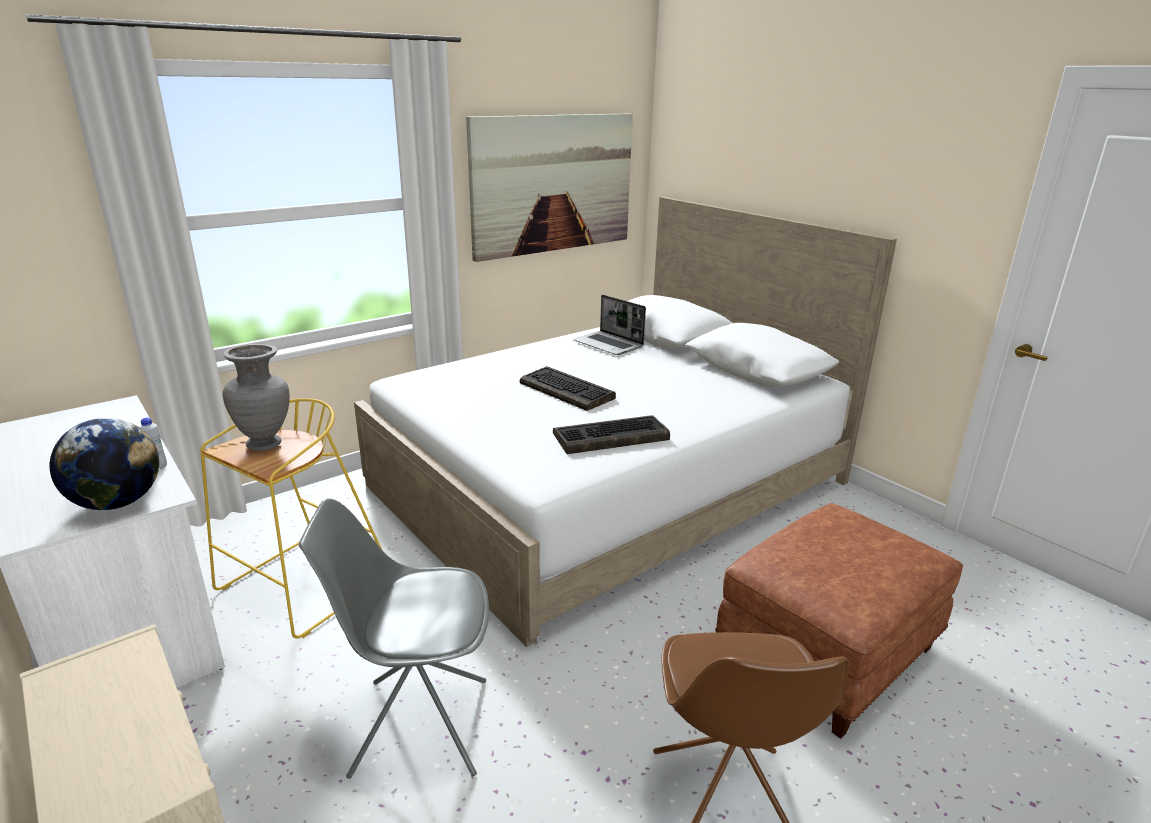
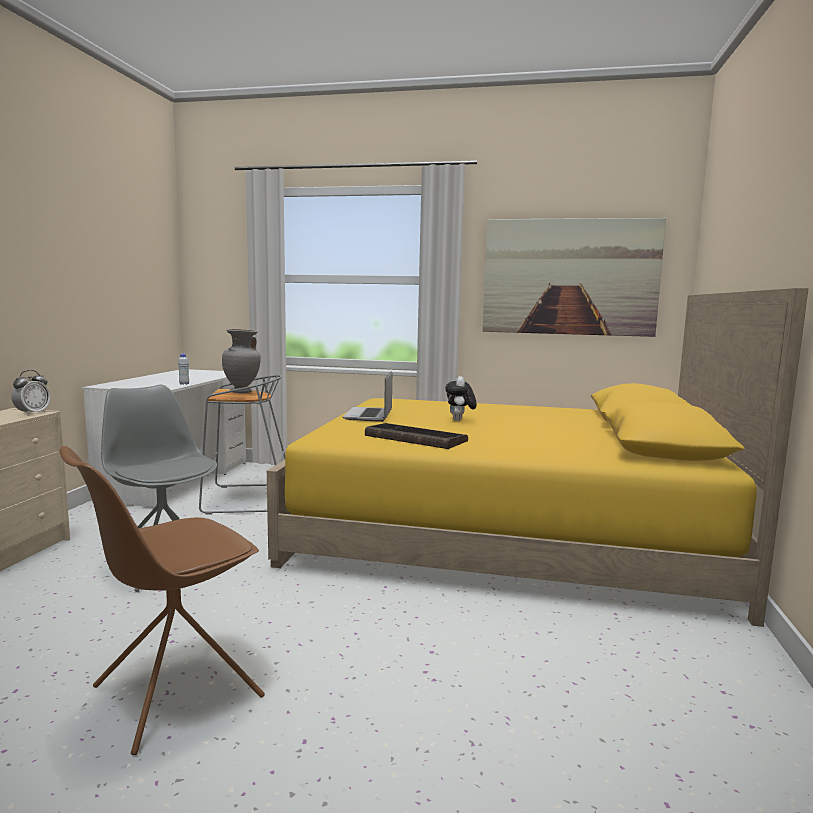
camera: 50 degrees right, 15 degrees down
(117, 502) = (144, 386): globe -> none
(129, 656) = (32, 413): none -> alarm clock
(302, 587) = (246, 499): yellow stool -> grey stool
(568, 391) = (459, 420): keyboard -> plush toy
(609, 345) = (567, 414): laptop -> laptop (369, 416)
(609, 483) = (504, 531): white bed -> yellow bed
(826, 650) = (438, 689): brown ottoman -> none

